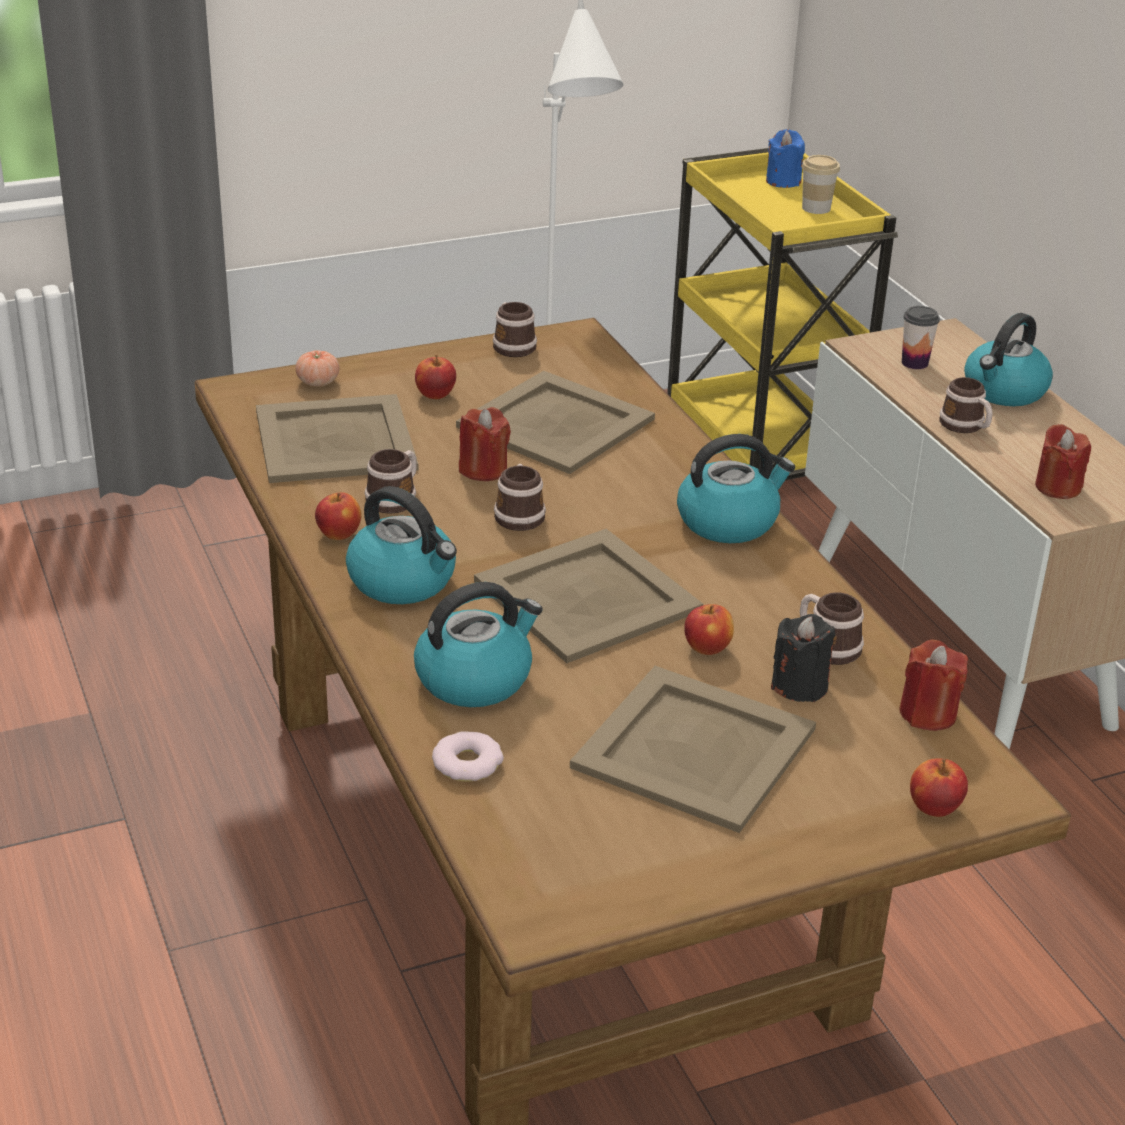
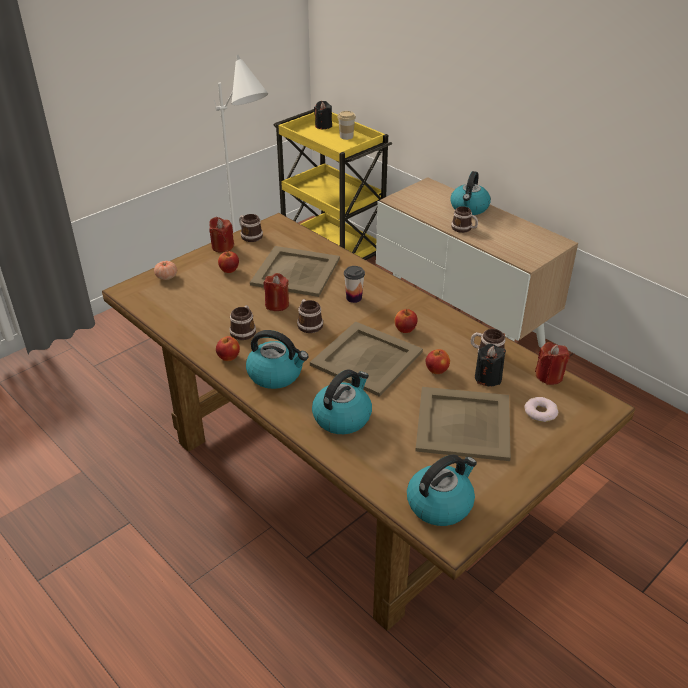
camera: 20 degrees left, 5 degrees up
(333, 439) = (194, 306): beige tray -> none
(467, 763) = (367, 463): donut -> donut (540, 412)
(729, 521) = (405, 303): kettle -> kettle (440, 504)
(783, 181) = (323, 126): blue candle -> black candle
(914, 363) = (424, 203): cup -> cup (354, 298)
(934, 808) = (581, 422): apple -> apple (405, 330)
(1057, 487) = (519, 249): red candle -> red candle (222, 246)

